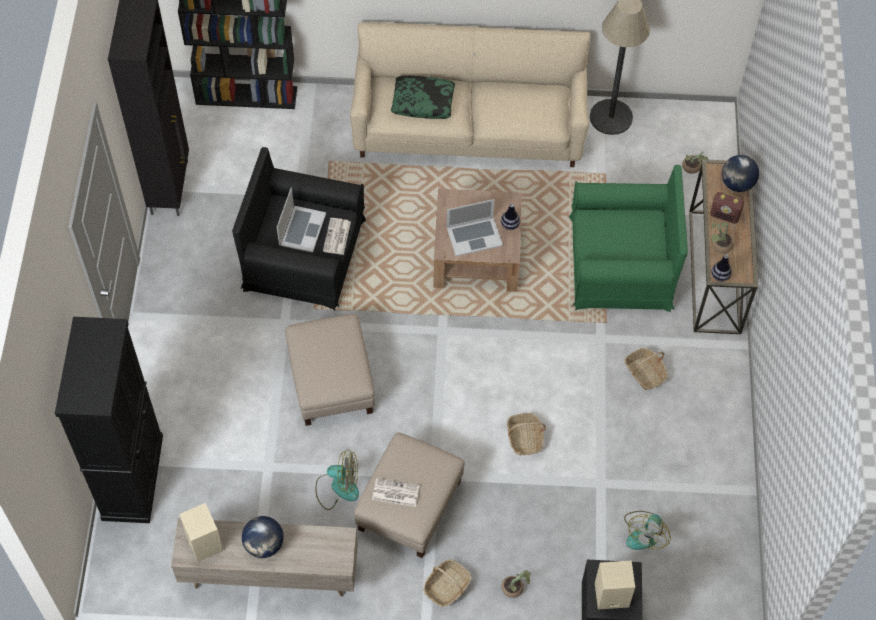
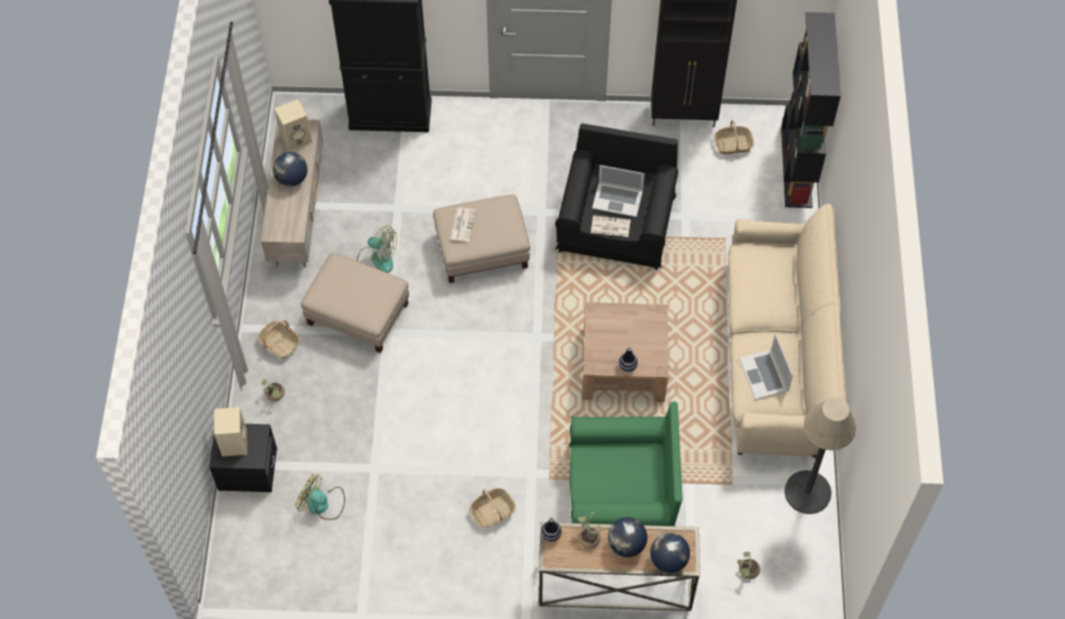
camera: 90 degrees right, 0 degrees up
(338, 487) = (376, 259): fan -> fan turned 75 degrees counterclockwise
(395, 493) = (344, 278): newspaper -> newspaper (462, 224)
(423, 102) = (767, 285): pillow -> none
(474, 236) = (613, 335): laptop -> laptop (764, 374)
(524, 438) = (422, 405): basket -> basket (733, 145)
(620, 263) = (621, 494): green armchair -> green armchair turned 90 degrees counterclockwise
(724, 216) = (626, 545): radio -> globe

